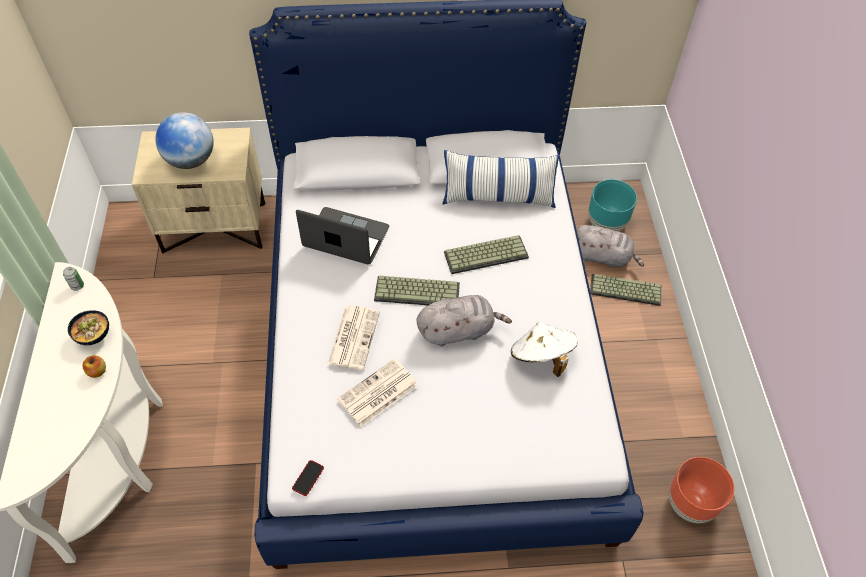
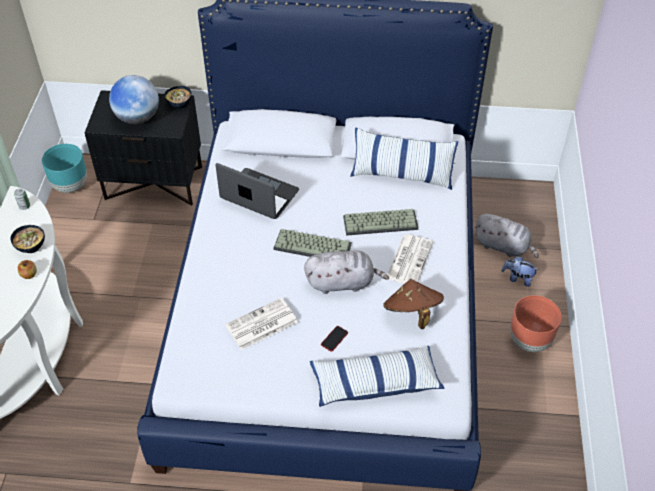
camera: 10 degrees right, 5 degrees down
(215, 226) = (154, 182): beige nightstand -> black nightstand
(236, 139) = (180, 104): none -> bowl
(308, 478) = (188, 385): phone -> phone (334, 339)
(353, 337) = (249, 276): newspaper -> newspaper (409, 260)
(517, 446) = (375, 383): none -> pillow
(541, 357) = (412, 313): white hat -> brown hat
(605, 224) = (511, 218): turquoise planter -> turquoise planter (70, 185)
(624, 291) = (517, 278): keyboard -> plush toy
(690, 504) = (542, 471): brown planter -> brown planter (530, 341)

